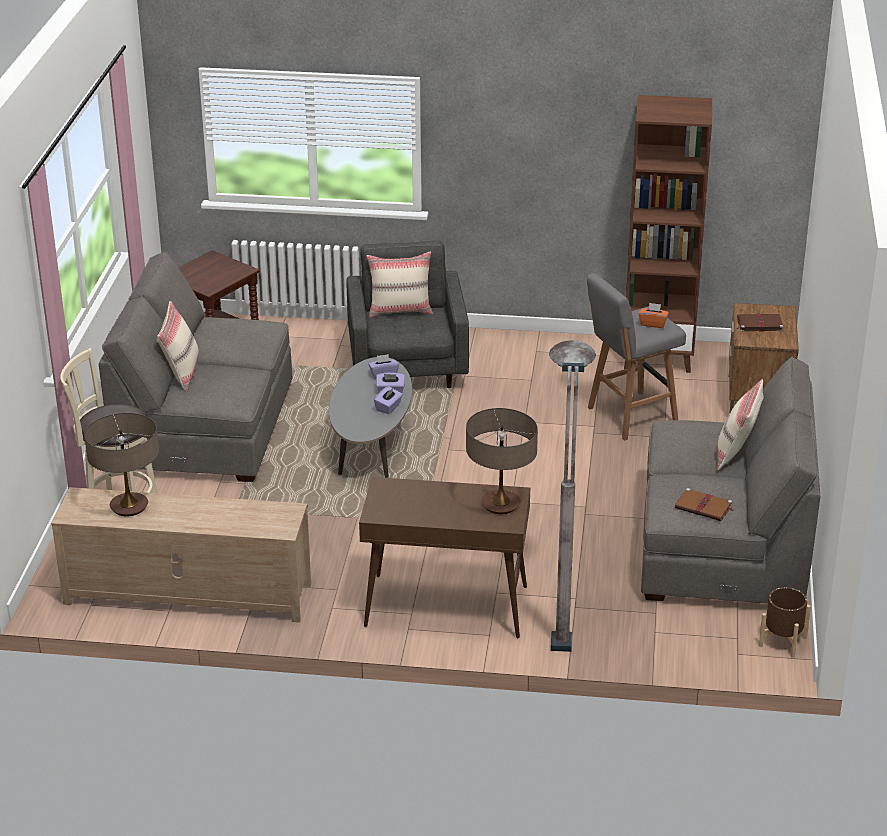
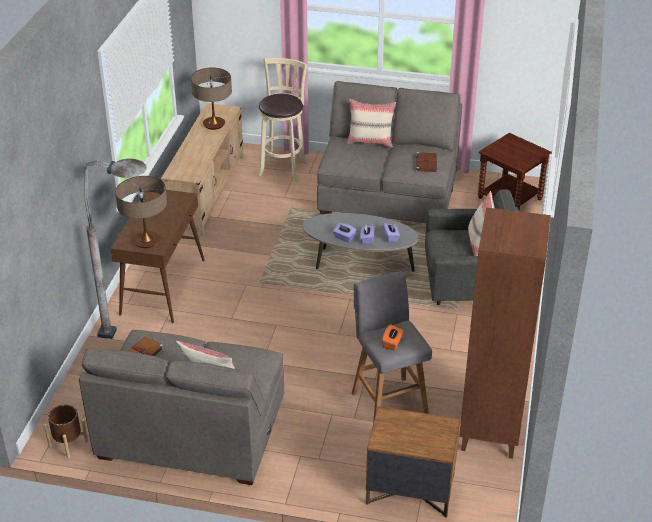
camera: 95 degrees right, 5 degrees up
(758, 324) = (416, 428): brown book -> brown book (426, 163)

